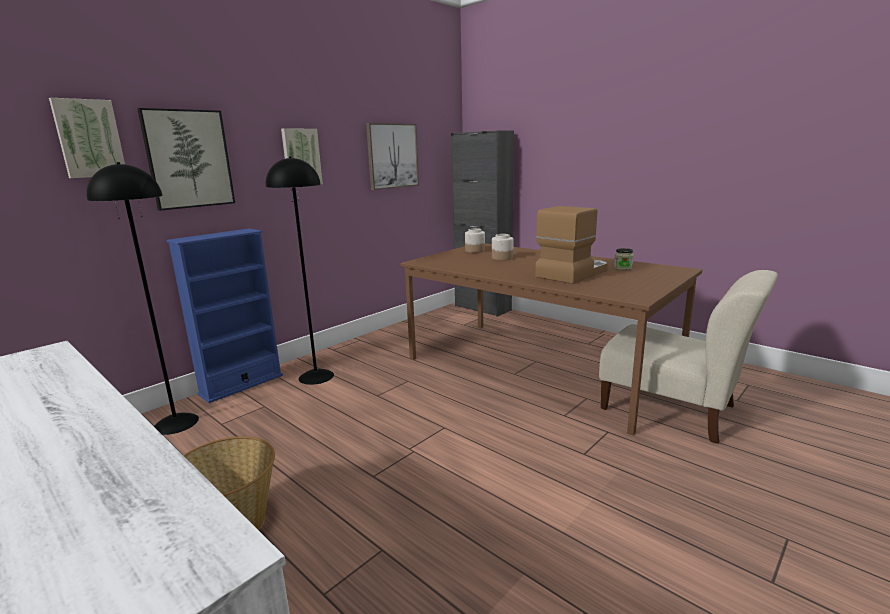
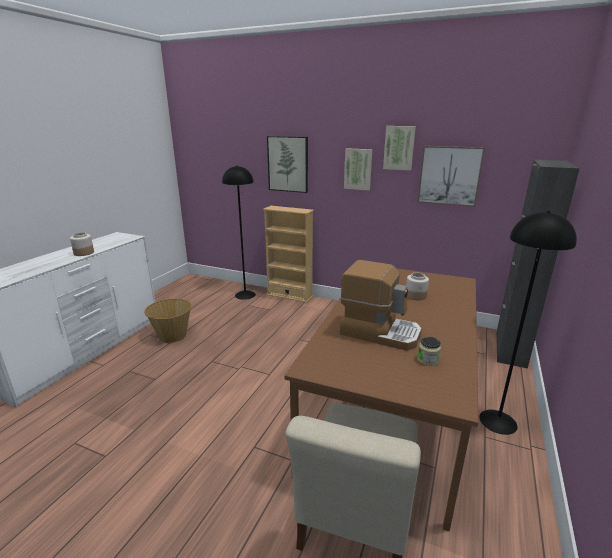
camera: 70 degrees right, 5 degrees up
(89, 139) = (248, 150): picture -> picture (399, 148)
(241, 385) = (289, 296): blue bookcase -> beige bookcase
(316, 376) = (312, 313): black floor lamp -> black floor lamp (498, 421)
(475, 251) = (434, 282): jar -> jar (84, 253)

